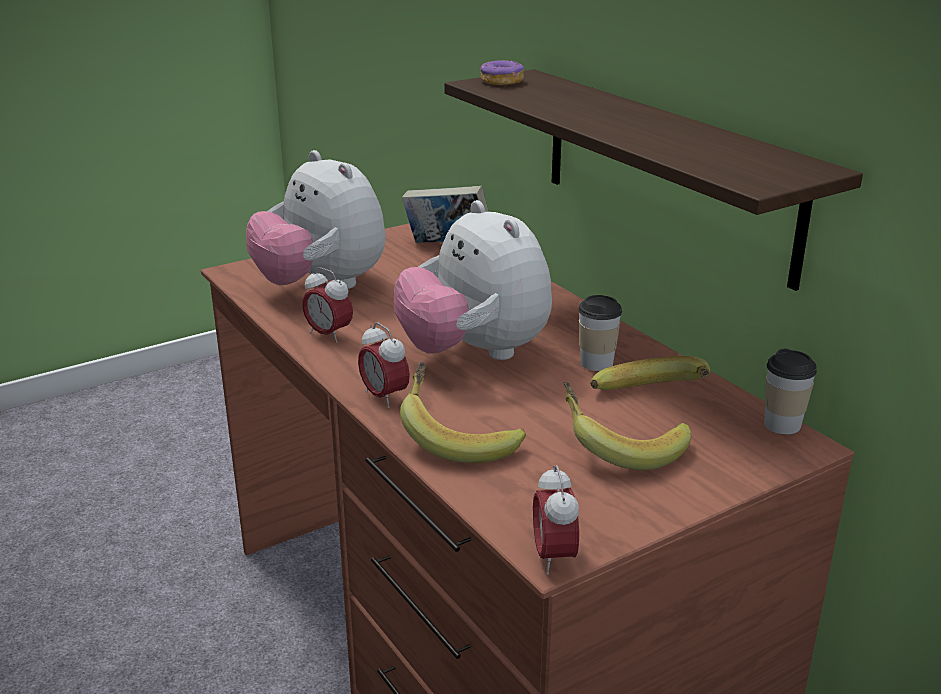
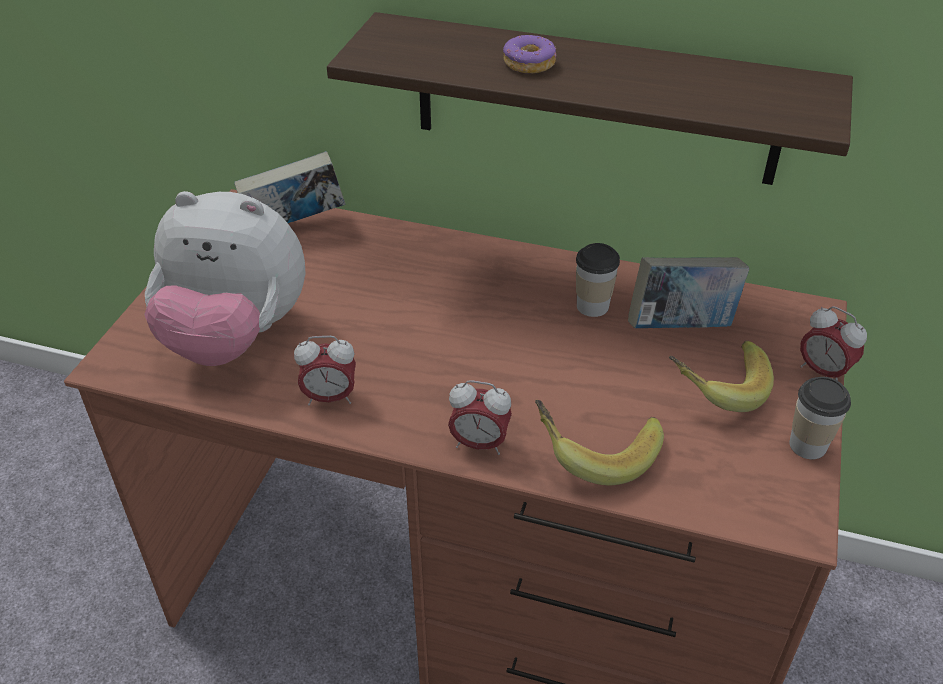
camera: 40 degrees left, 15 degrees up
(474, 353) = (487, 348): plush toy -> none
(502, 81) = (383, 45): donut -> donut (529, 64)
(554, 557) = (804, 527): alarm clock -> alarm clock (823, 372)
(654, 403) = (681, 326): banana -> book
(782, 425) = (782, 300): cup -> cup (808, 445)

